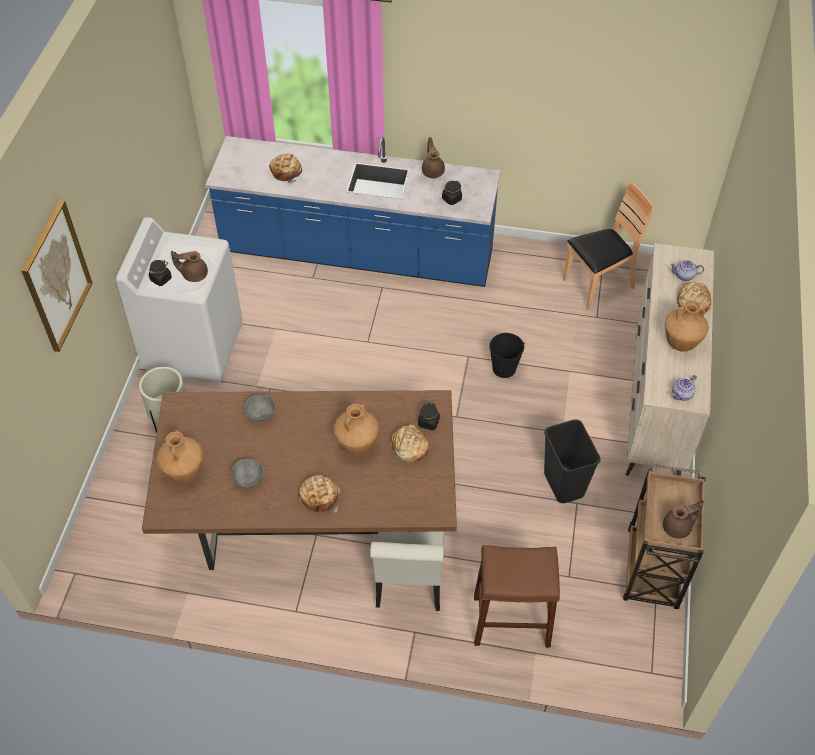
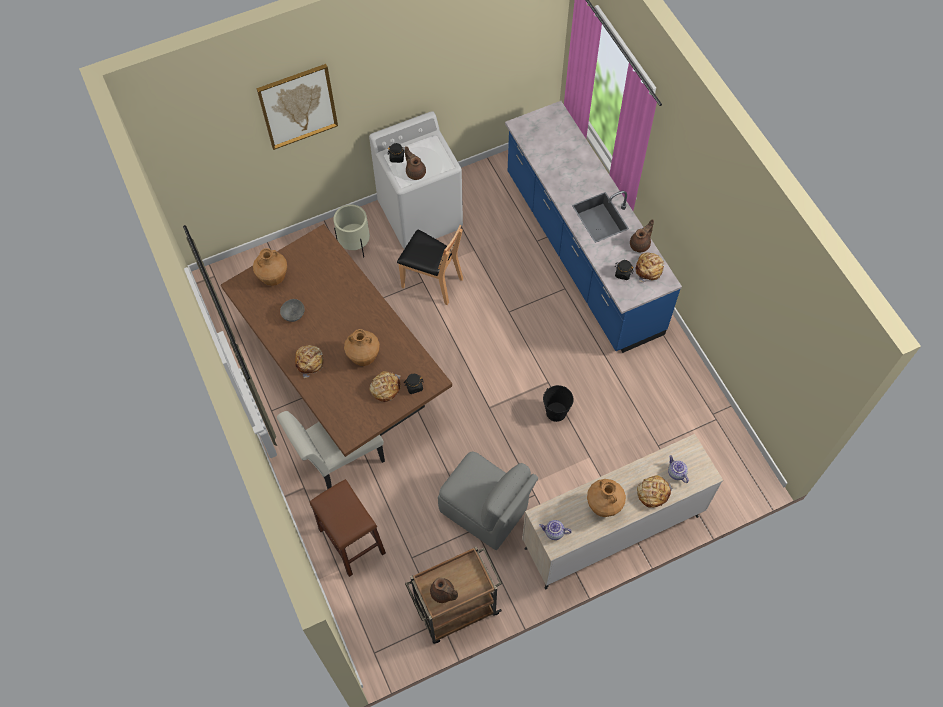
camera: 55 degrees right, 10 degrees up
(261, 415) = (346, 288): grey bowl -> none
(286, 172) = (558, 158): bread -> bread (649, 269)
(564, 484) = (485, 511): black trash can -> grey chair
(598, 285) = (691, 428): brown chair -> brown chair (432, 281)

